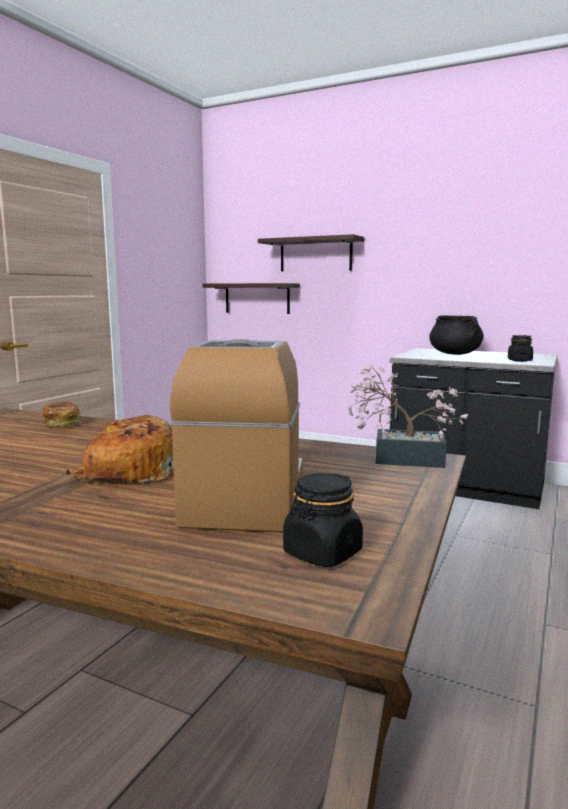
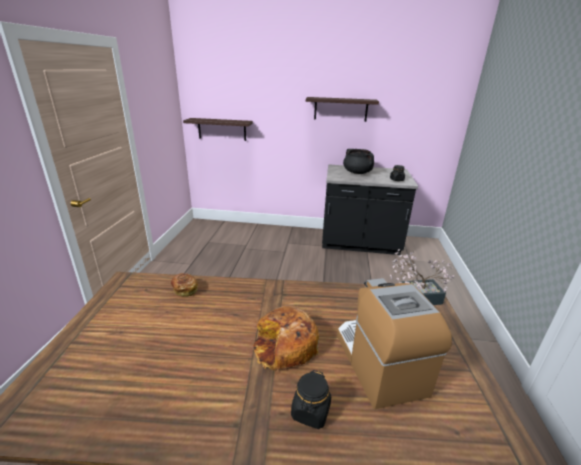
camera: 20 degrees left, 15 degrees up
(315, 255) = (263, 102): shelf -> shelf (340, 109)
(322, 553) = (462, 414): black jar -> black jar (310, 412)

